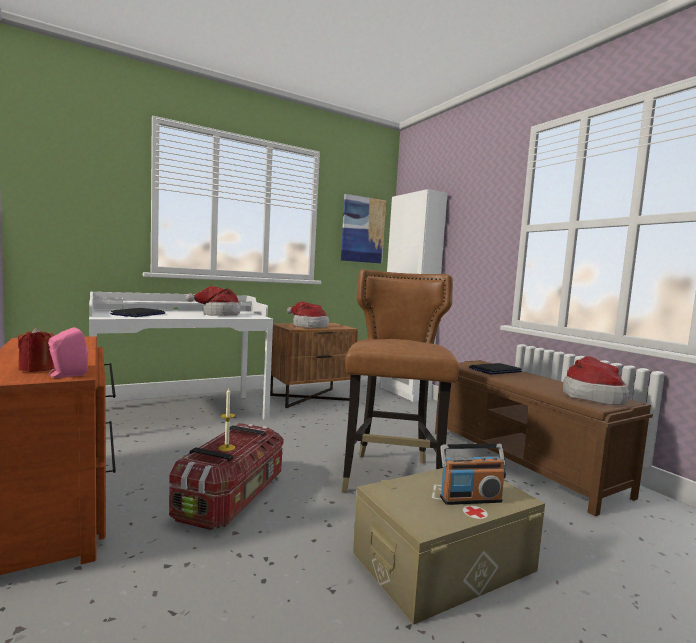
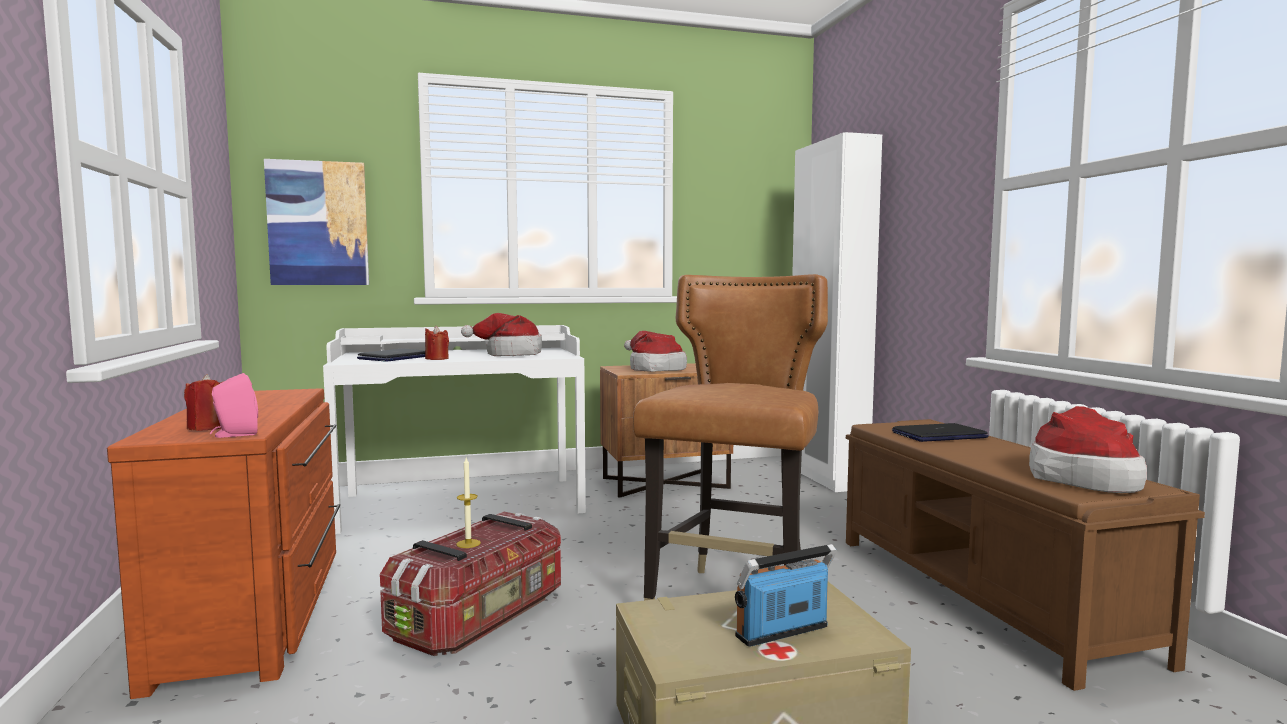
camera: 15 degrees right, 0 degrees up
(171, 316) = (437, 359): none -> red candle
(363, 230) = (754, 209): picture -> picture (318, 223)
(470, 499) = (783, 632): radio -> radio turned 150 degrees clockwise

